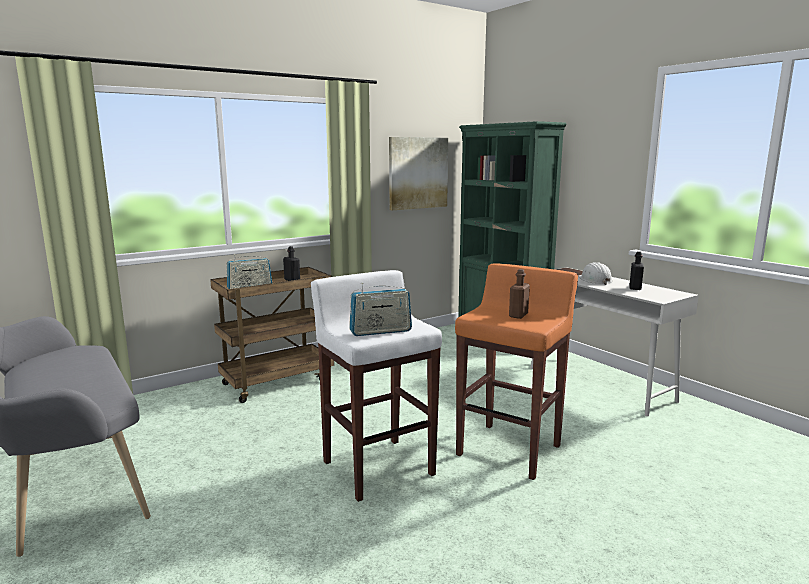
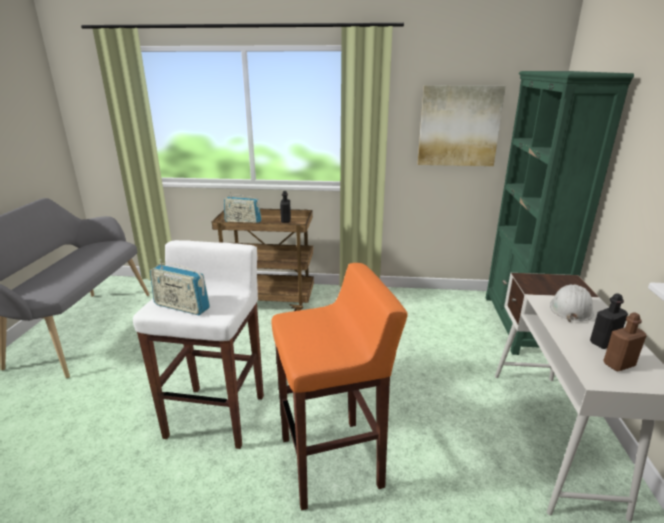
camera: 40 degrees right, 10 degrees up
(518, 315) = (325, 336): brown bottle -> brown bottle (618, 364)

